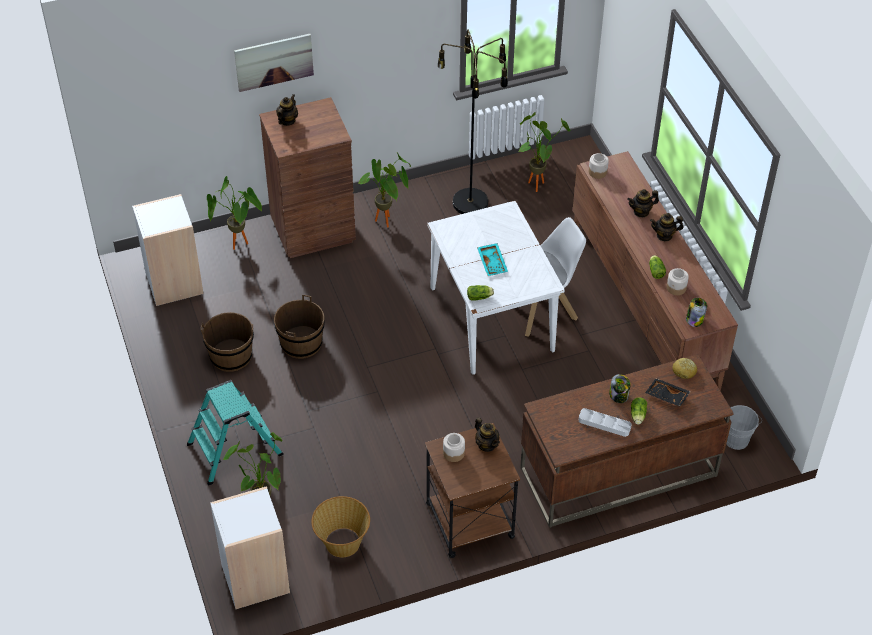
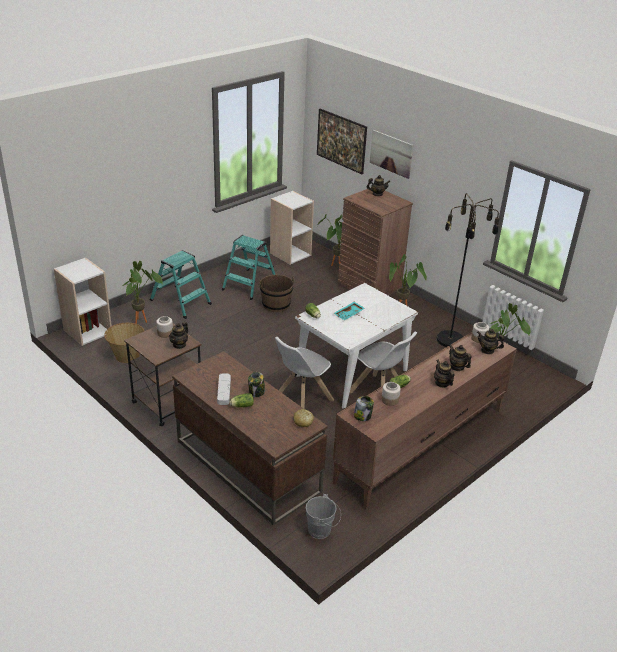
camera: 65 degrees right, 15 degrees down
(177, 108) = (340, 152): none -> picture
(231, 356) = (249, 284): brown bucket -> turquoise step ladder
(523, 385) = (301, 401): none -> chair
(622, 175) = (487, 350): none -> teapot
(666, 396) = (270, 417): black tray -> none

